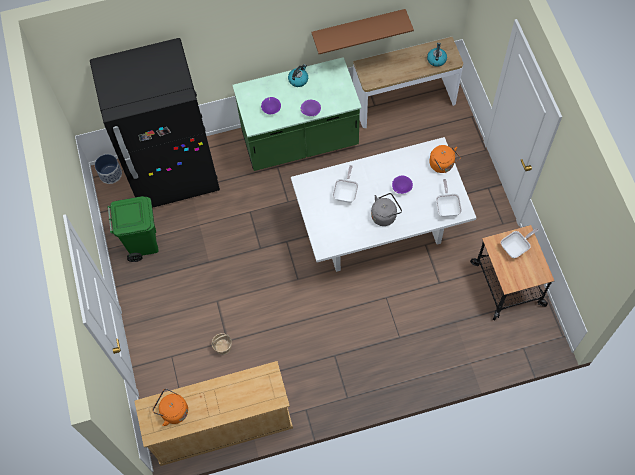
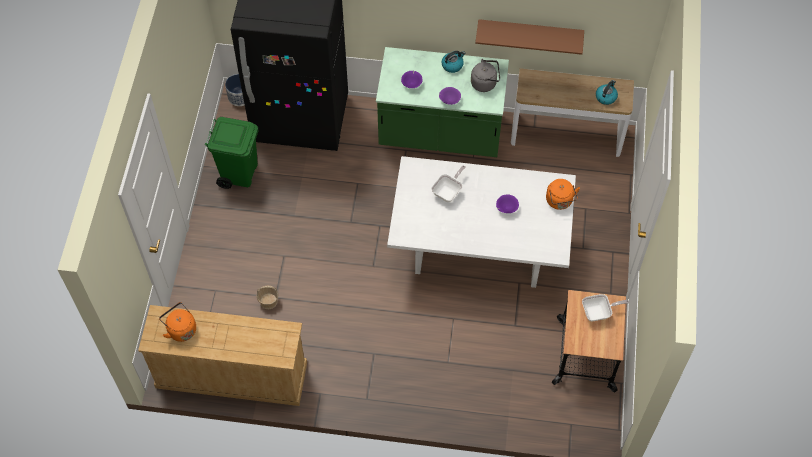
camera: 20 degrees right, 5 degrees down
(385, 215) = (476, 228): grey kettle -> grey kettle (485, 83)
(447, 207) = (544, 244): frying pan -> none

